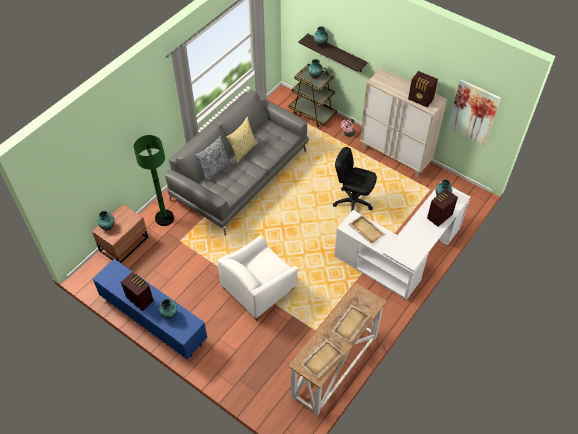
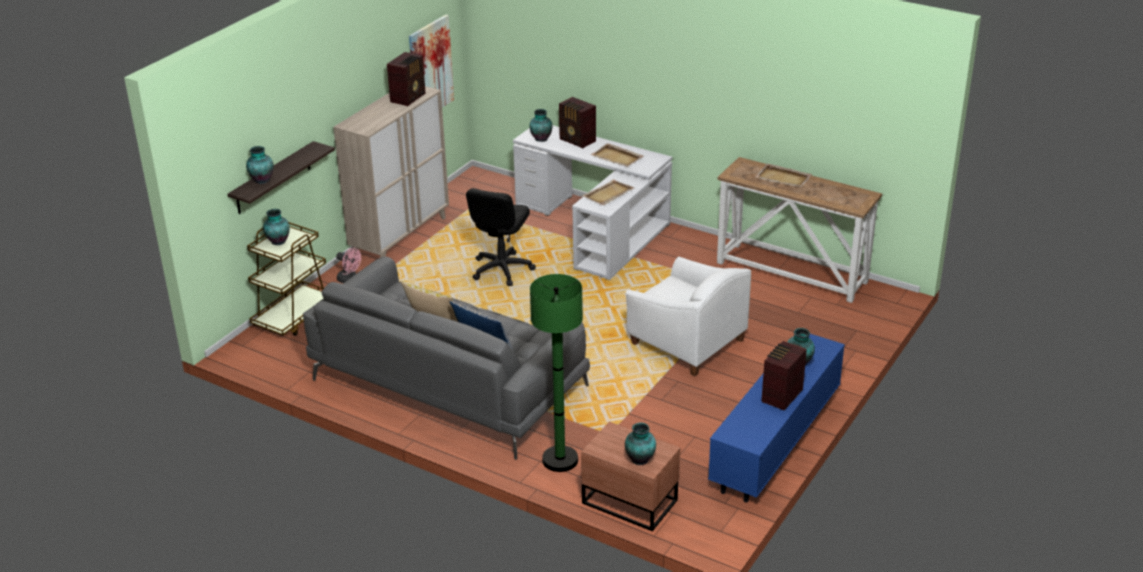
camera: 95 degrees left, 20 degrees down
(321, 359) = (843, 194): beige tray -> beige tray (617, 157)

